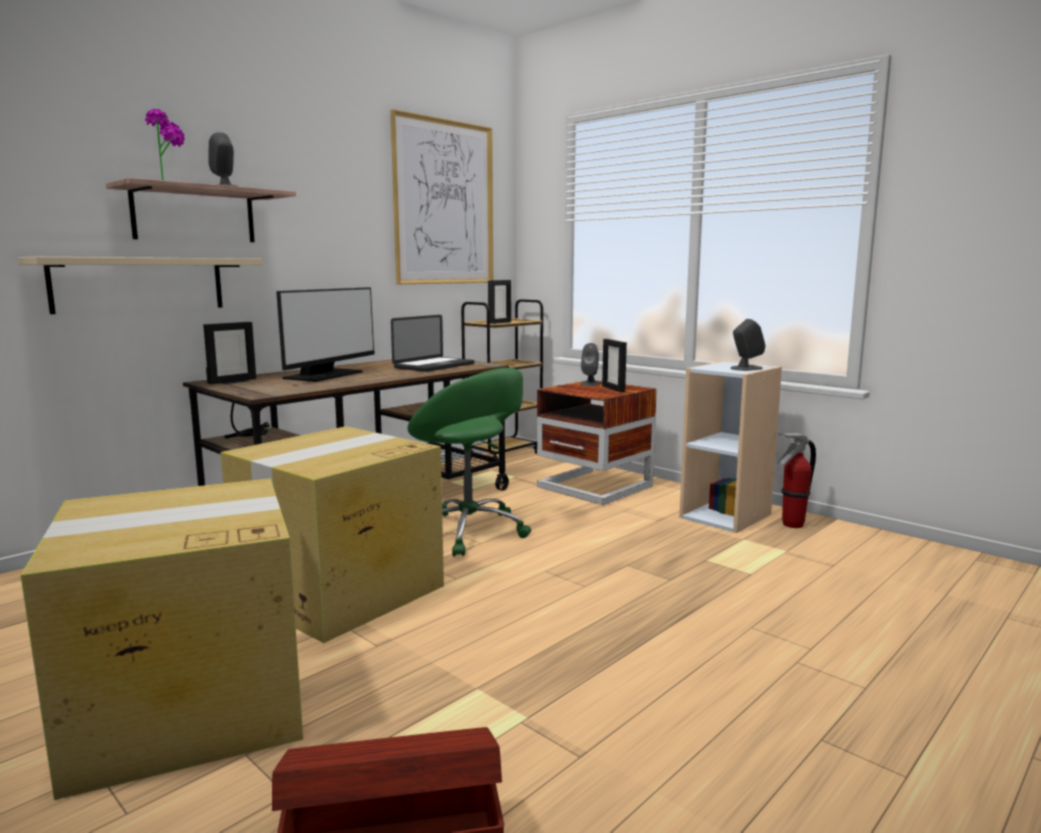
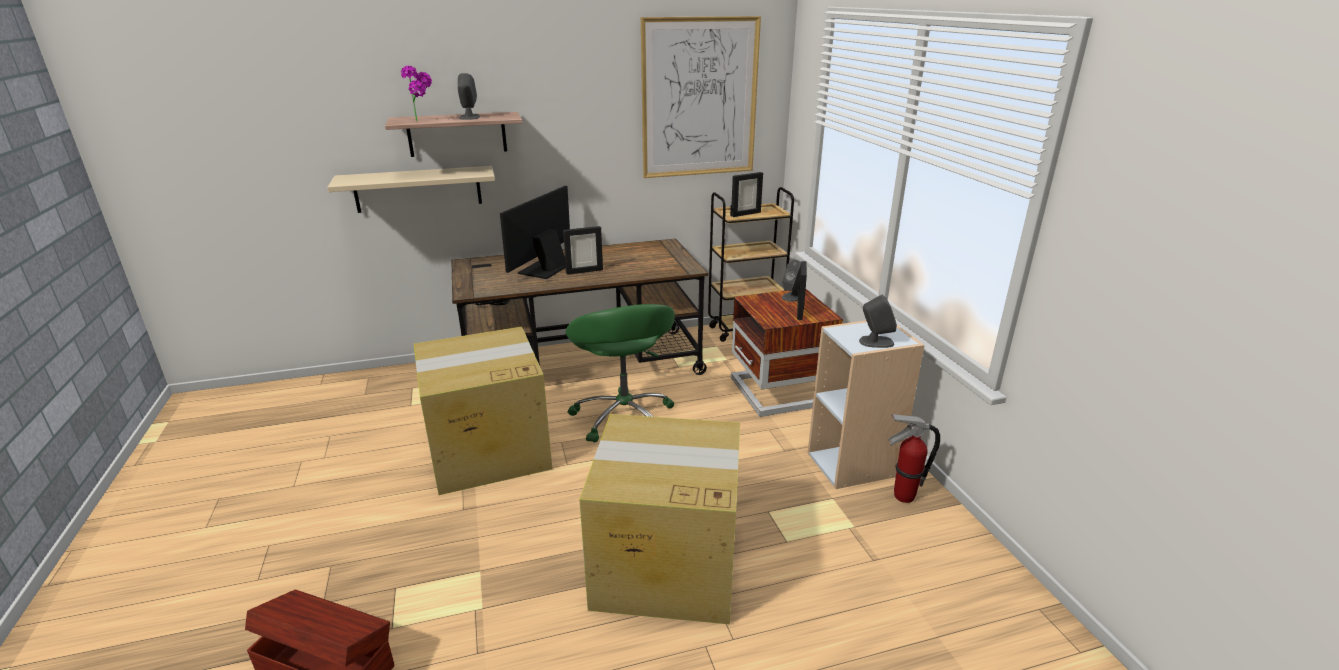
camera: 30 degrees right, 15 degrees up
(184, 707) = (335, 517): cardboard box -> cardboard box (664, 564)
(232, 381) = (479, 264): picture frame -> picture frame (584, 271)
(325, 375) = (547, 266): monitor -> monitor turned 150 degrees clockwise
(434, 366) = (646, 263): laptop -> none

